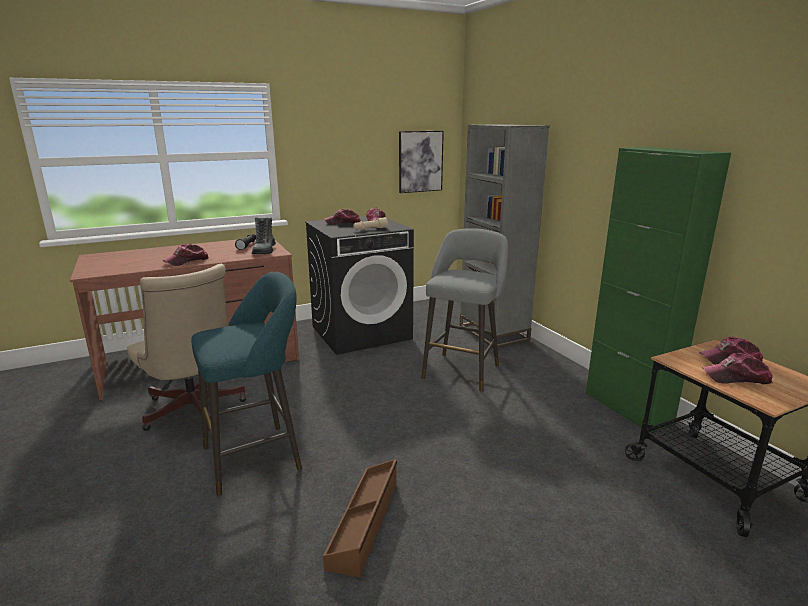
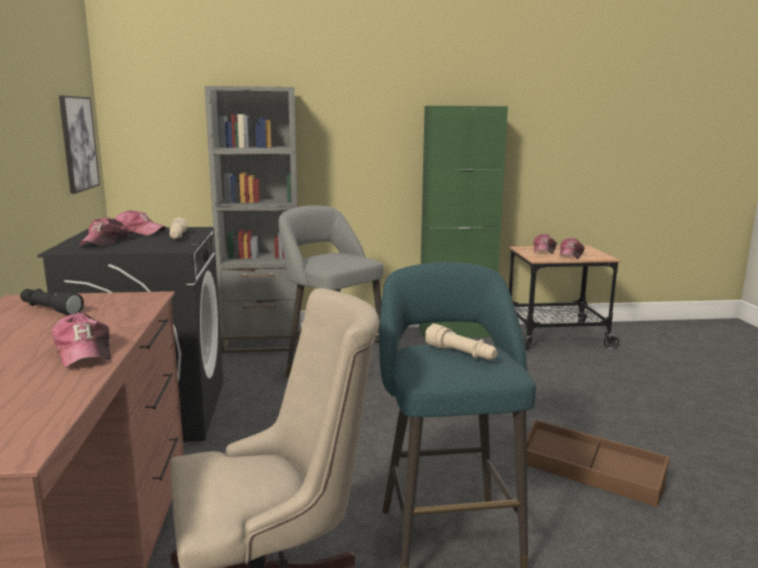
camera: 70 degrees left, 5 degrees down
(242, 336) = (461, 354): none -> beige flashlight
(264, 250) = (116, 302): boot -> none

